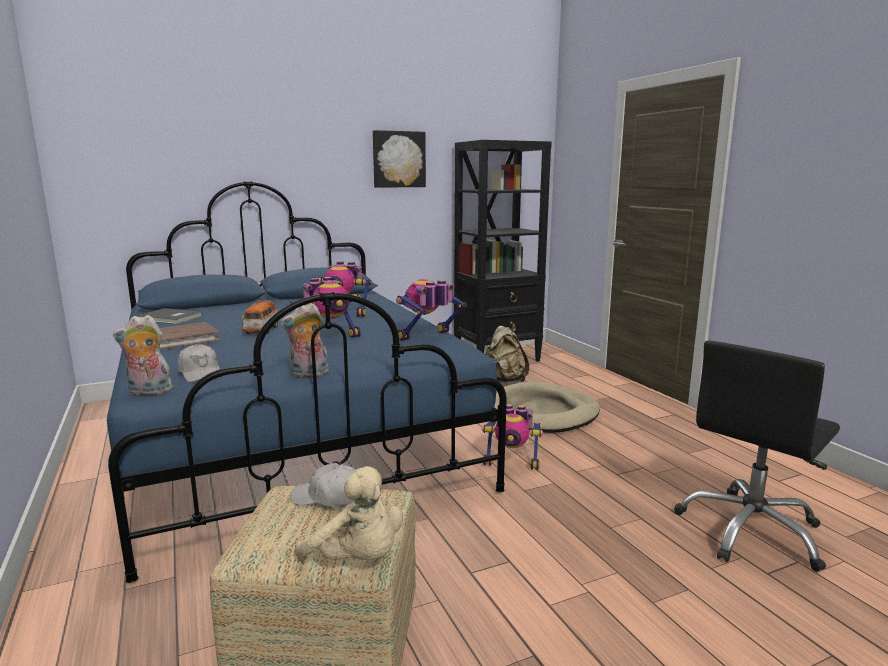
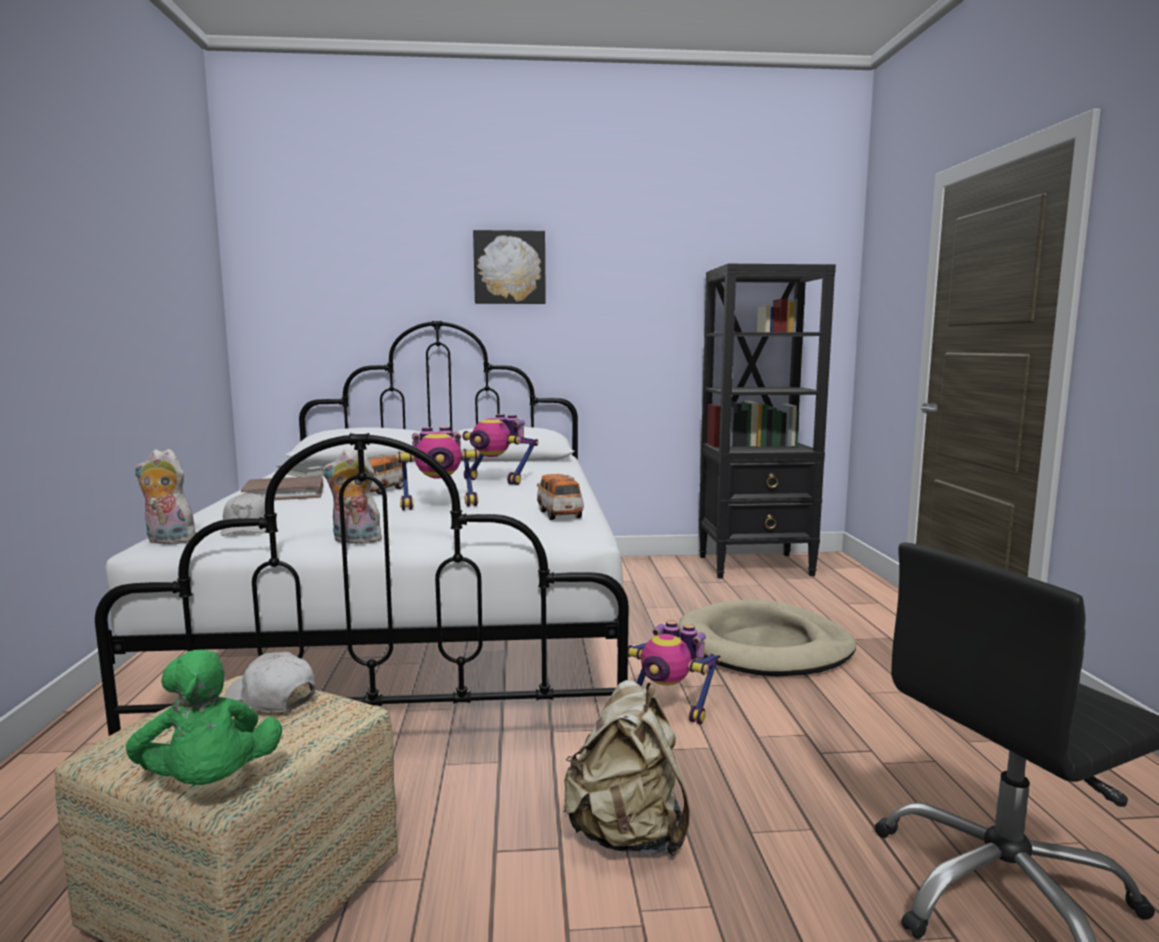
camera: 20 degrees right, 5 degrees down
(292, 436) = (422, 630): blue bed -> white bed
(357, 559) = (209, 784): beige plush toy -> green plush toy
(398, 159) = (628, 294): picture -> picture (509, 267)
(428, 337) = (559, 514): toy robot -> toy car
(503, 381) = (741, 596): beige backpack -> beige backpack (627, 834)

